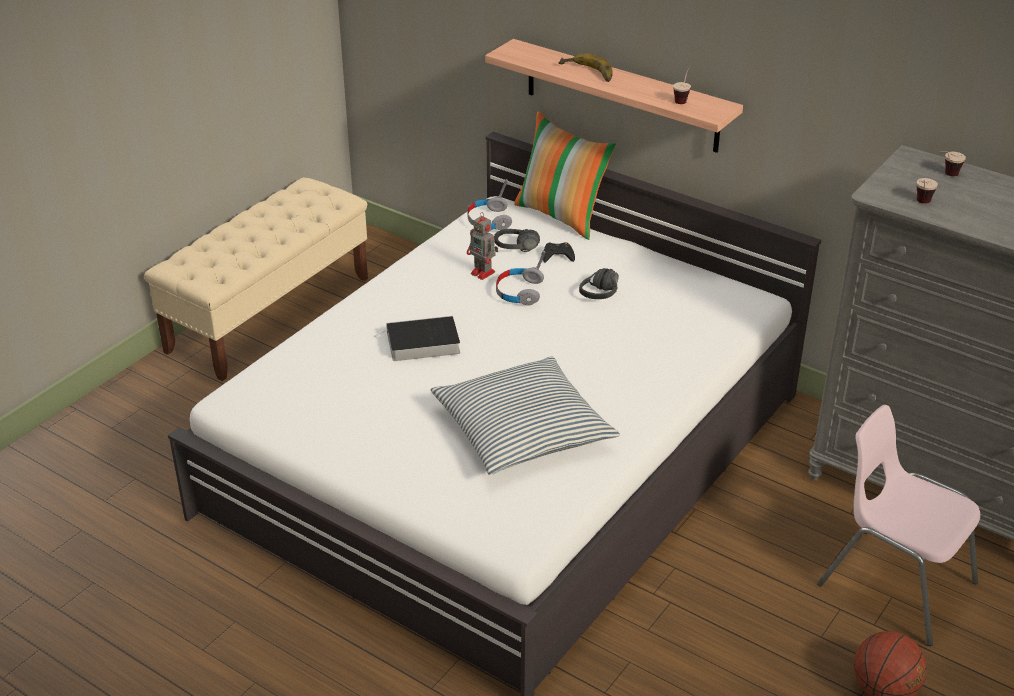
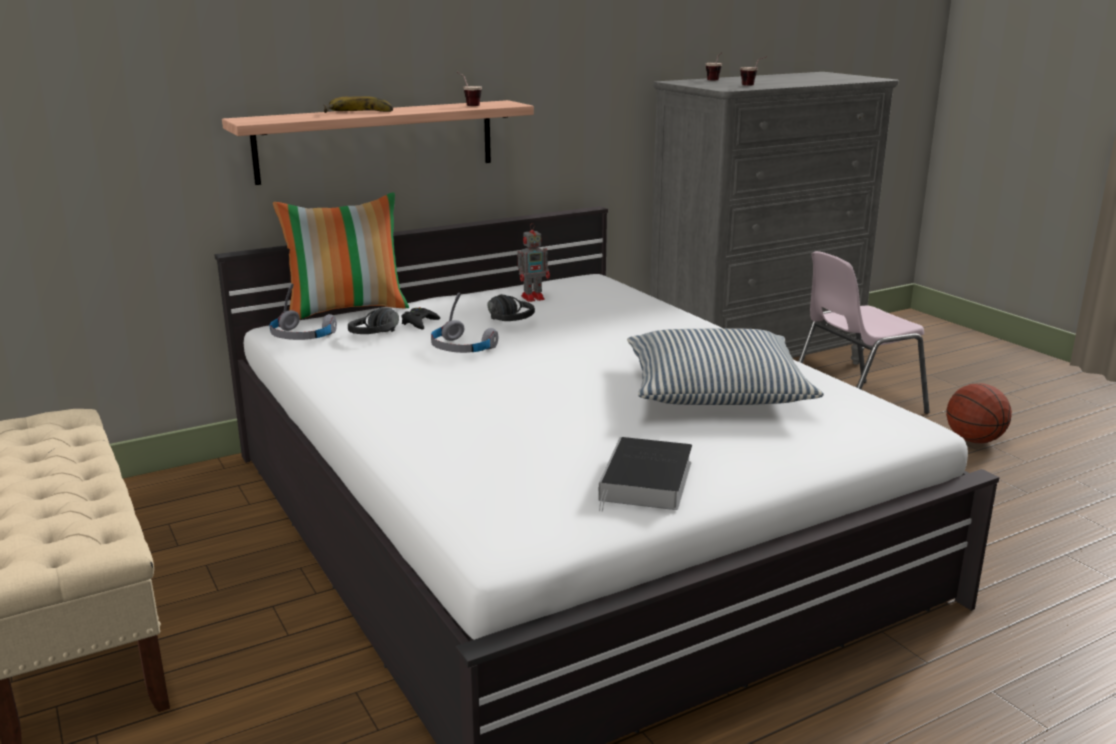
camera: 65 degrees left, 15 degrees down
(420, 343) = (506, 405): book -> book (646, 482)
(483, 273) = (403, 356): toy robot -> toy robot (534, 297)

